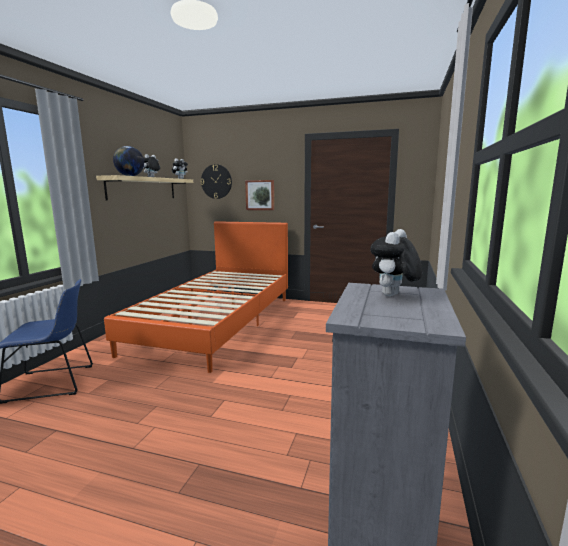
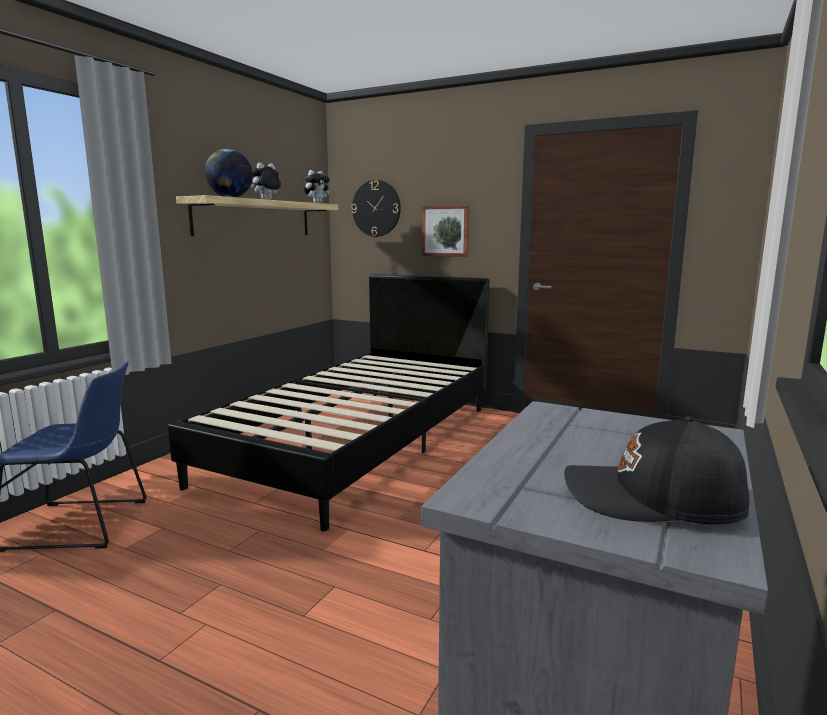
camera: 10 degrees right, 0 degrees up
(217, 322) = (358, 442): orange bed -> black bed
(393, 296) = (615, 442): plush toy -> none
(417, 314) = (654, 500): none -> black cap

